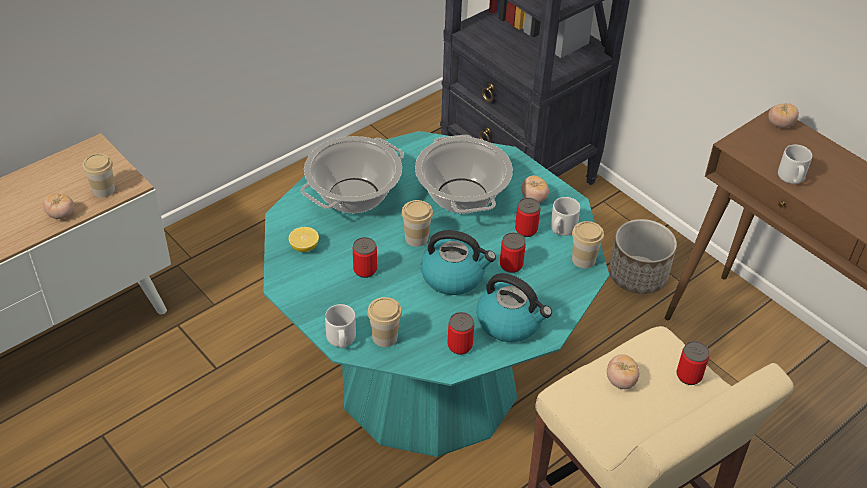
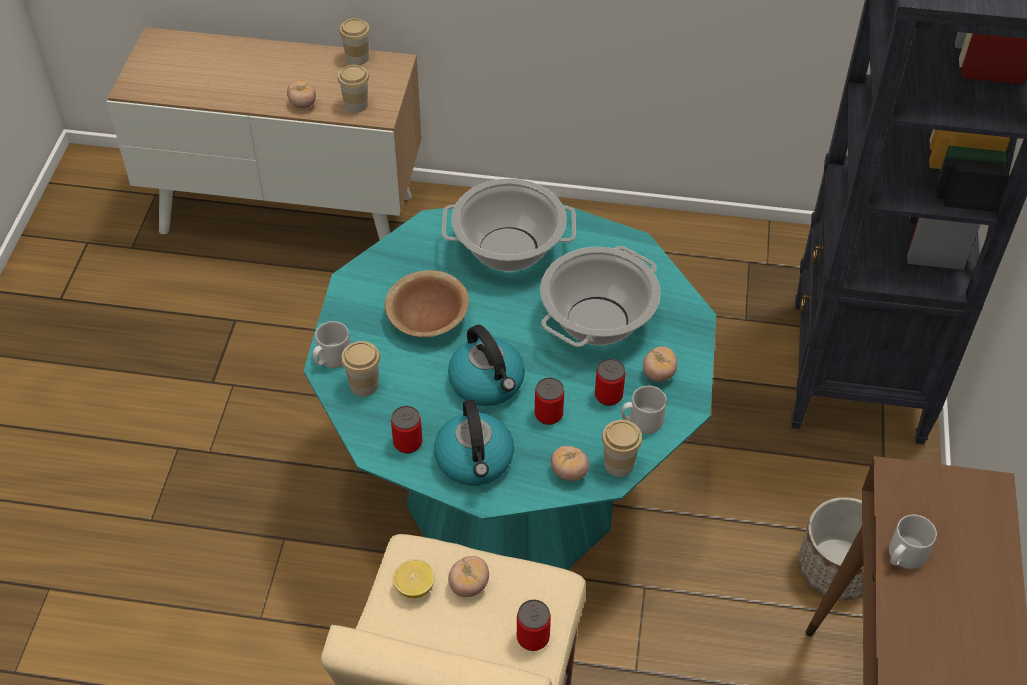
camera: 50 degrees right, 5 degrees up
(304, 247) = (410, 262): lemon -> lemon (414, 587)
(365, 270) = (427, 319): can -> brown bowl
(416, 238) = (505, 326): cup -> cup (357, 58)
(780, 124) = (985, 496): tomato -> tomato (569, 472)

